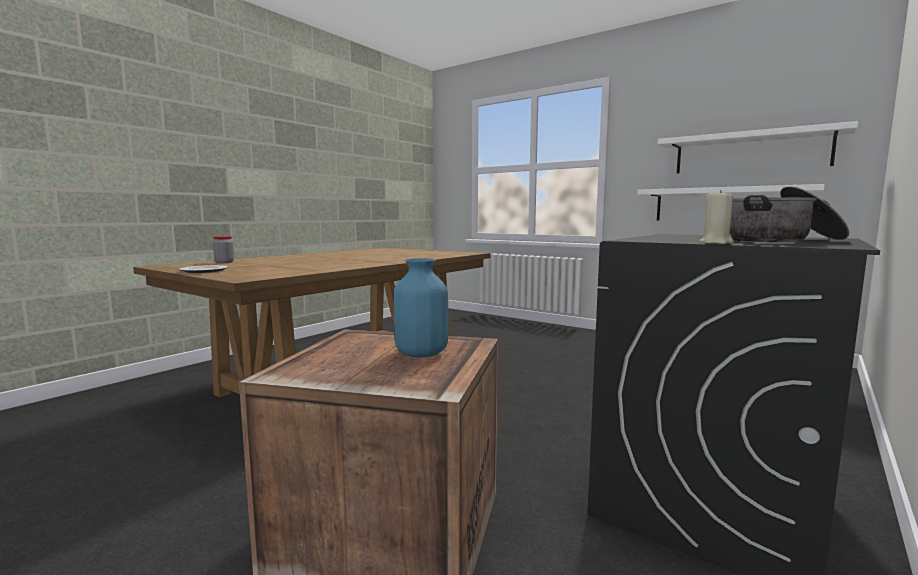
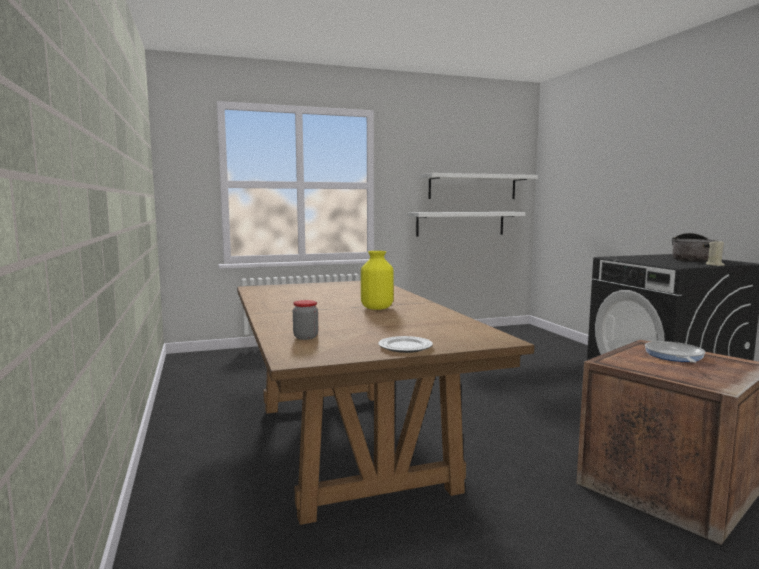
camera: 55 degrees left, 0 degrees up
(345, 260) = (377, 308): none -> yellow vase
(420, 353) = (674, 356): blue vase -> frying pan

